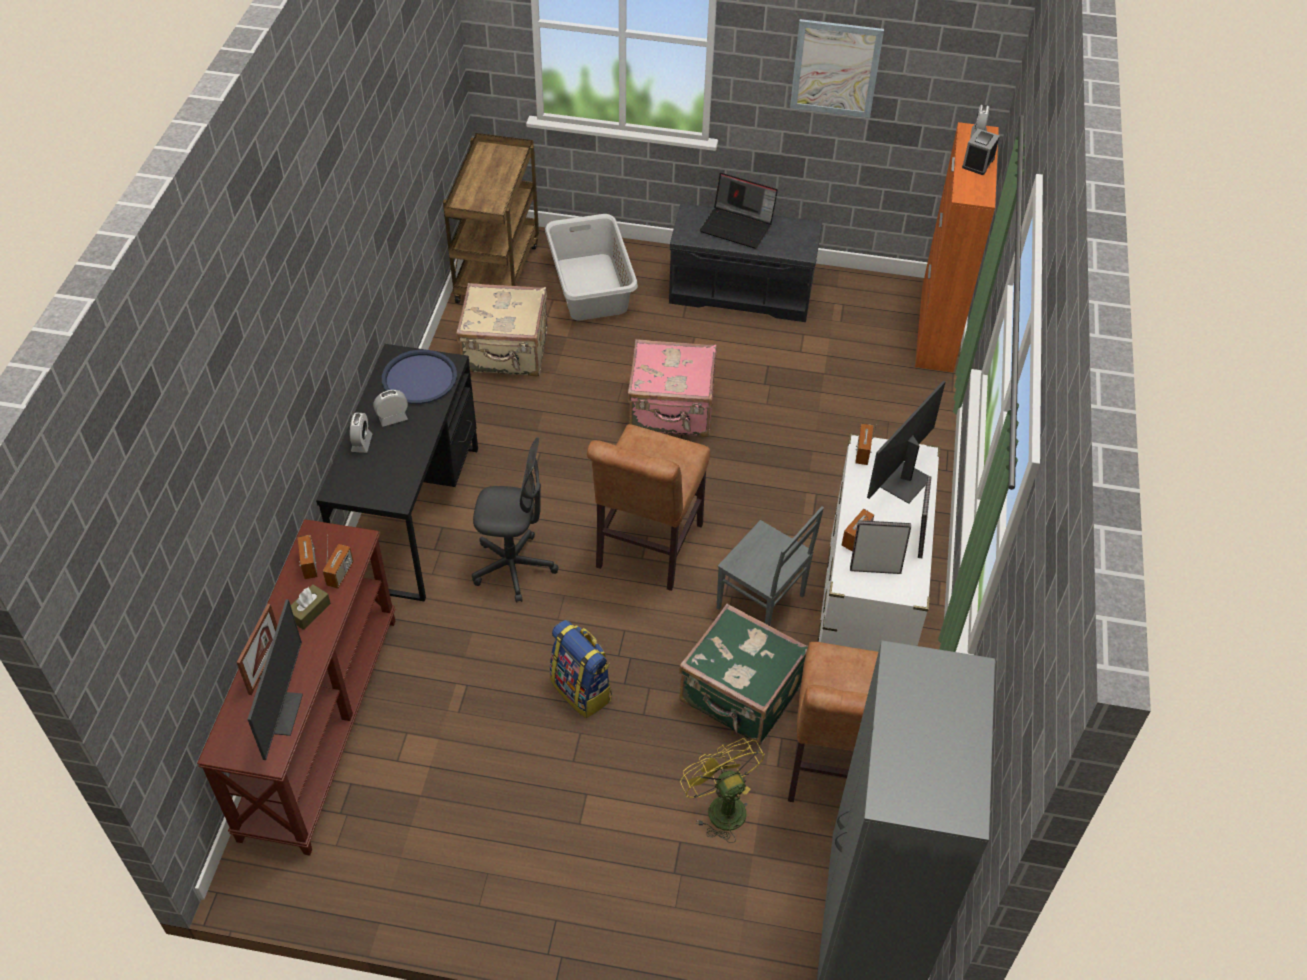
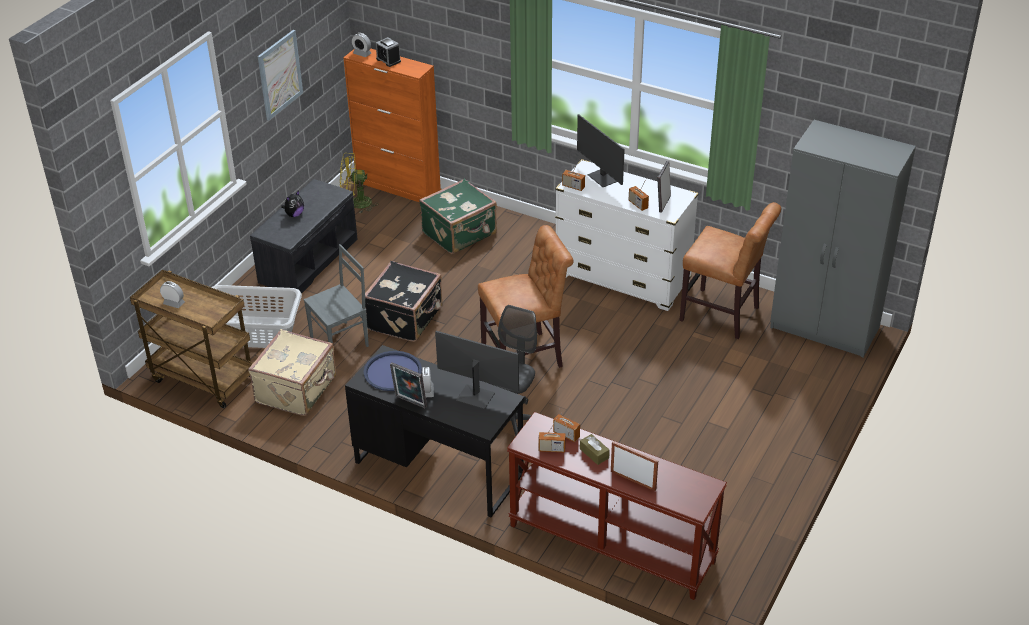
camera: 70 degrees left, 10 degrees down
(279, 712) = (675, 477): monitor -> monitor (475, 396)
(361, 443) = (444, 410): alarm clock -> alarm clock (174, 303)
(582, 690) = (629, 408): backpack -> none
(646, 550) = (526, 356): brown chair -> brown chair turned 60 degrees counterclockwise
(672, 411) = (406, 318): pink suitcase -> black suitcase
(721, 806) = (733, 366): yellow fan -> yellow fan (356, 204)
(738, 226) = (294, 214): laptop -> plush toy
(740, 695) = (658, 341): green suitcase -> green suitcase (460, 234)
(761, 603) = (591, 316): grey chair -> grey chair (340, 341)
(919, 538) = (647, 183): picture frame -> picture frame (410, 403)

